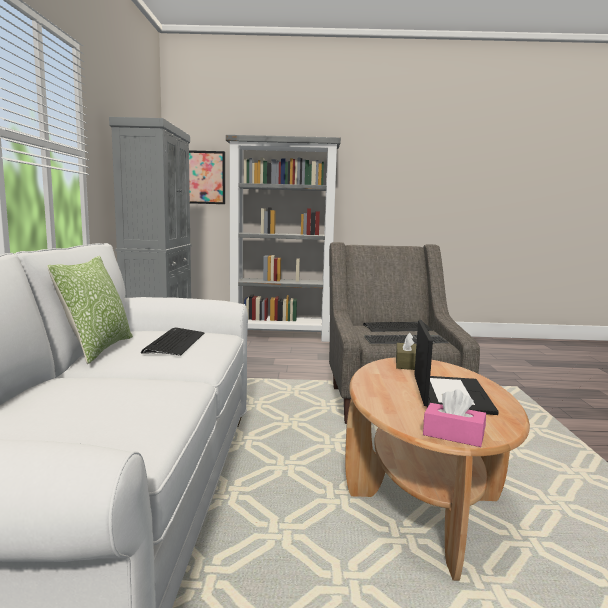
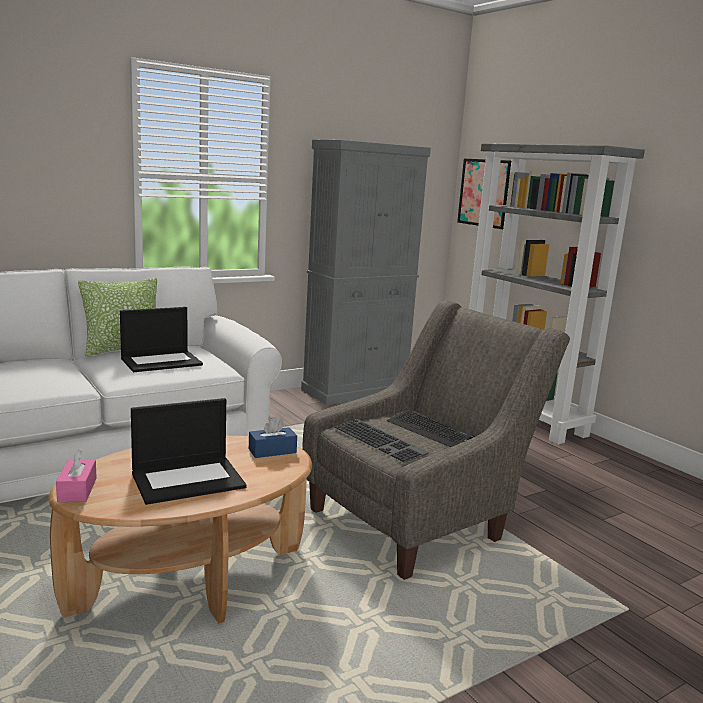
camera: 55 degrees right, 5 degrees up
(174, 343) = (162, 361): keyboard -> laptop
(406, 363) = (272, 451): brown tissue box -> blue tissue box

